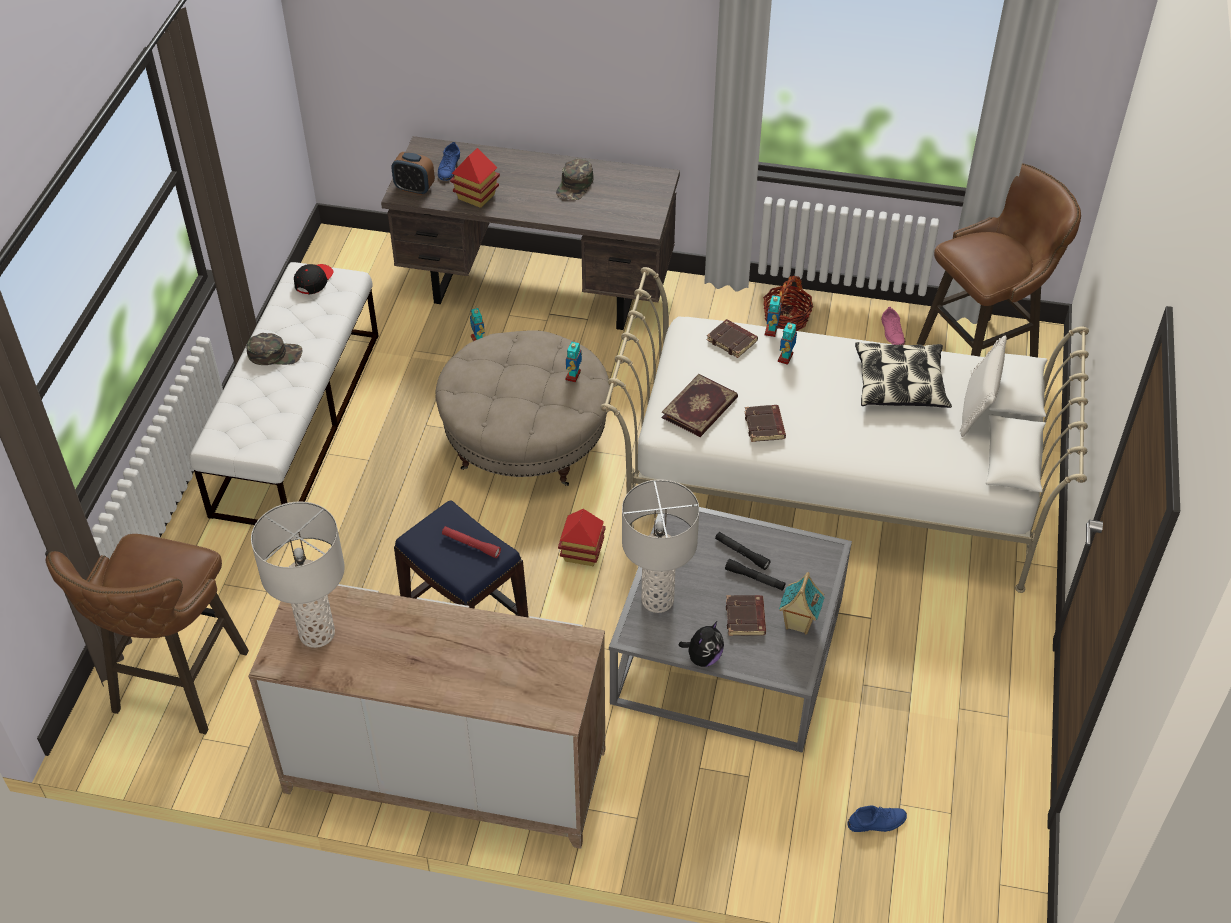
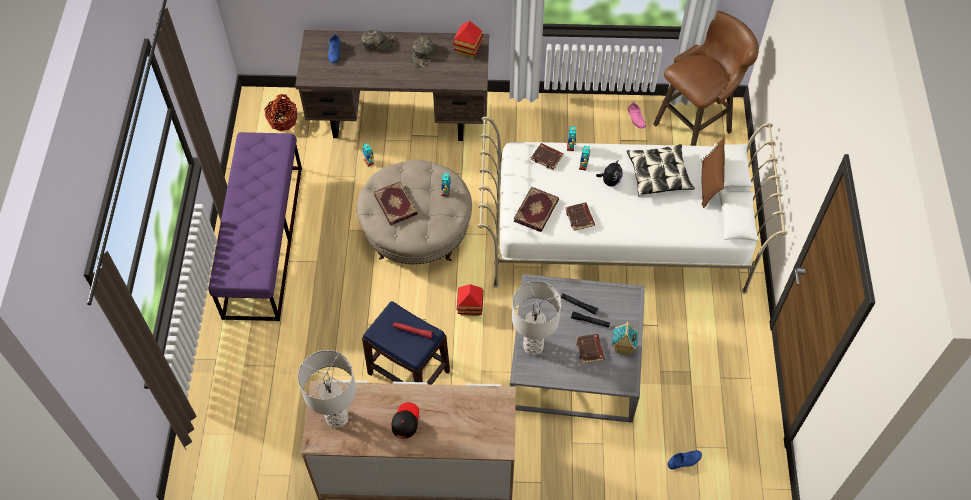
camera: 10 degrees left, 10 degrees up
(178, 686) = (234, 441): brown stool -> none
(275, 354) = (246, 205): green cap -> green cap (378, 42)
(297, 421) = (263, 240): white bench -> purple bench
(313, 281) = (258, 145): black cap -> black cap (405, 421)
(414, 188) = (315, 72): alarm clock -> none
(476, 197) = (358, 73): toy house -> toy house (468, 50)
(495, 382) = (396, 204): none -> book
(703, 658) = (569, 381): plush toy -> plush toy (610, 181)
(786, 319) = (566, 117): basket -> basket (282, 120)
(978, 407) = (709, 184): white pillow -> brown pillow

